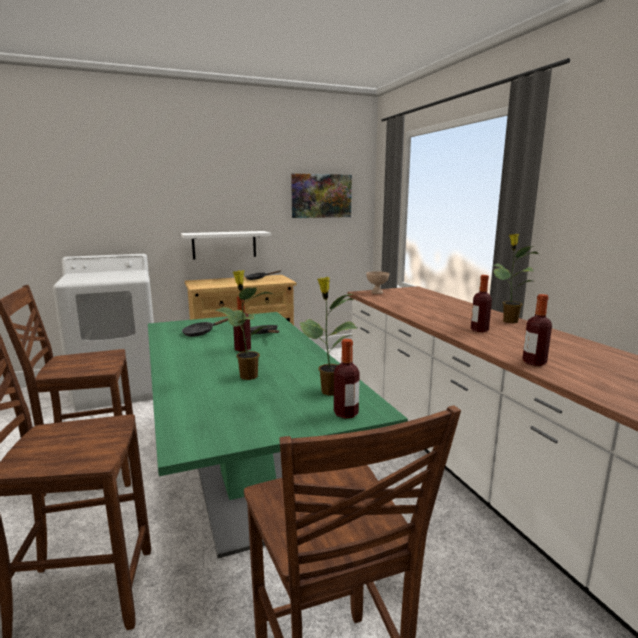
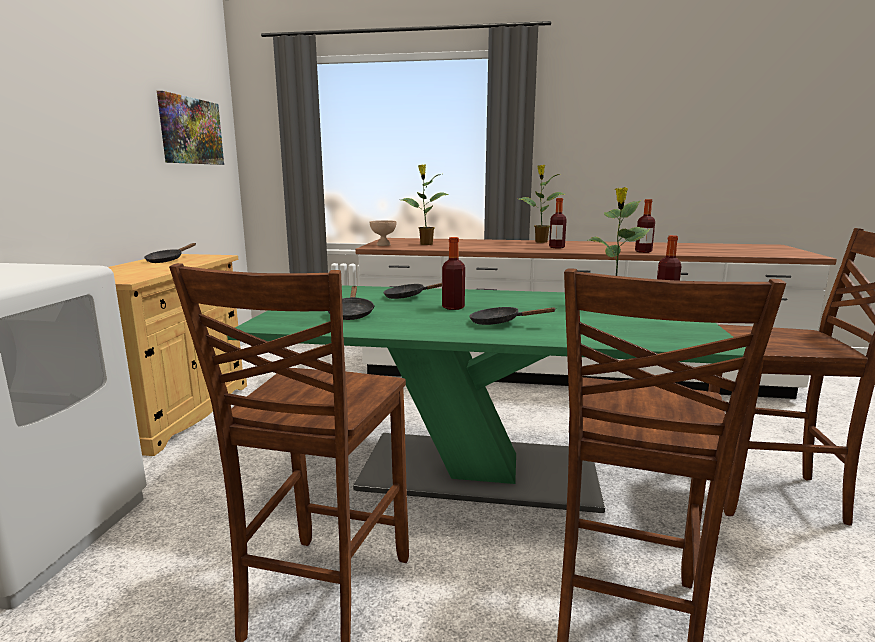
camera: 60 degrees left, 0 degrees up
(207, 367) = (499, 323): none -> black frying pan
(224, 245) = (88, 208): white shelf -> none
(247, 376) = (548, 315): potted plant -> potted plant (425, 244)

